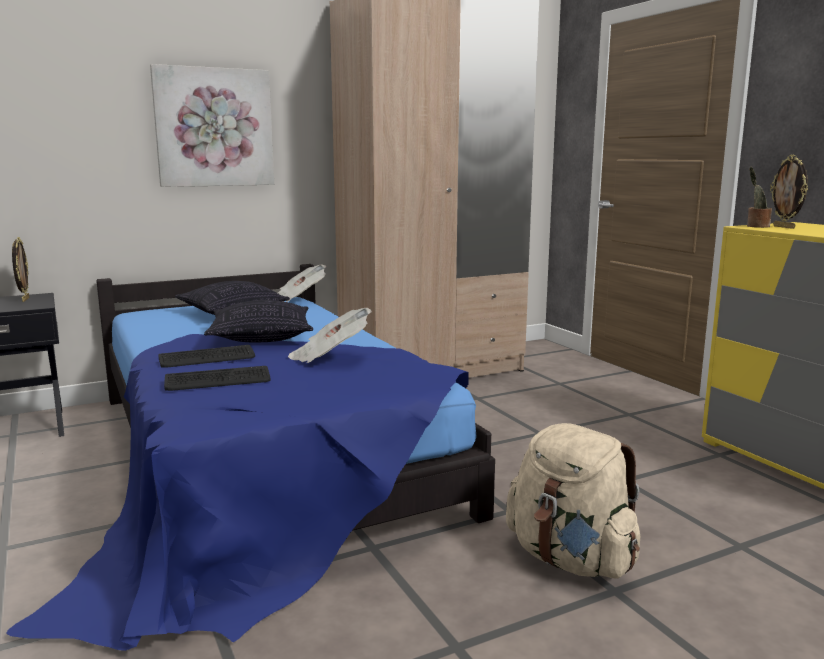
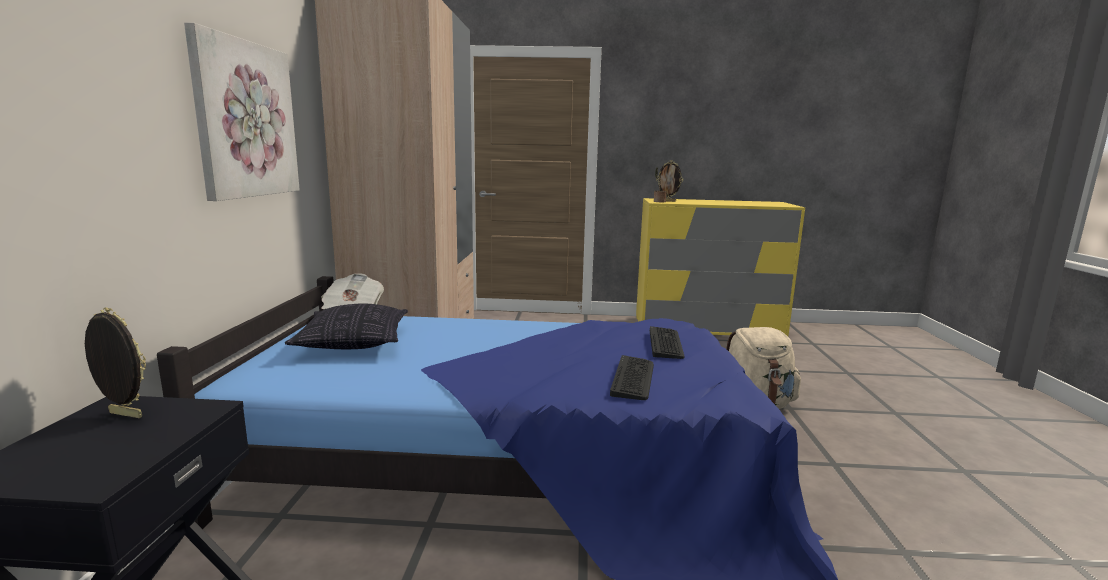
camera: 60 degrees left, 0 degrees up
(207, 358) = (548, 373): keyboard -> keyboard (666, 343)
(261, 337) = (488, 348): pillow -> none
(330, 357) = (595, 338): newspaper -> none

